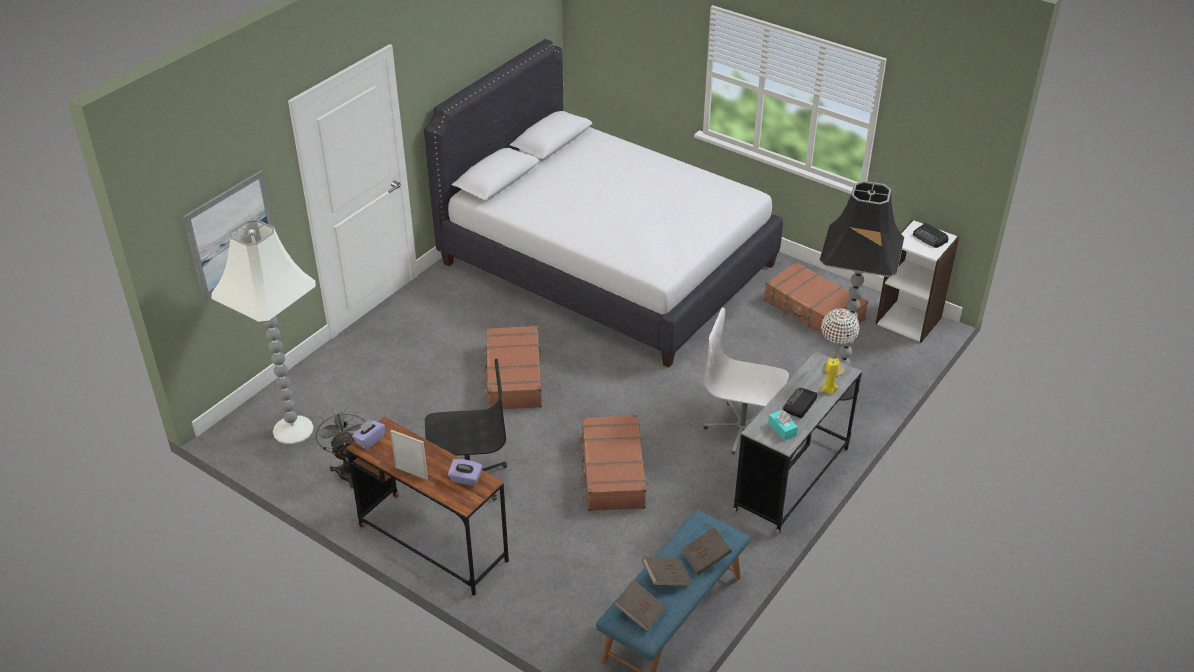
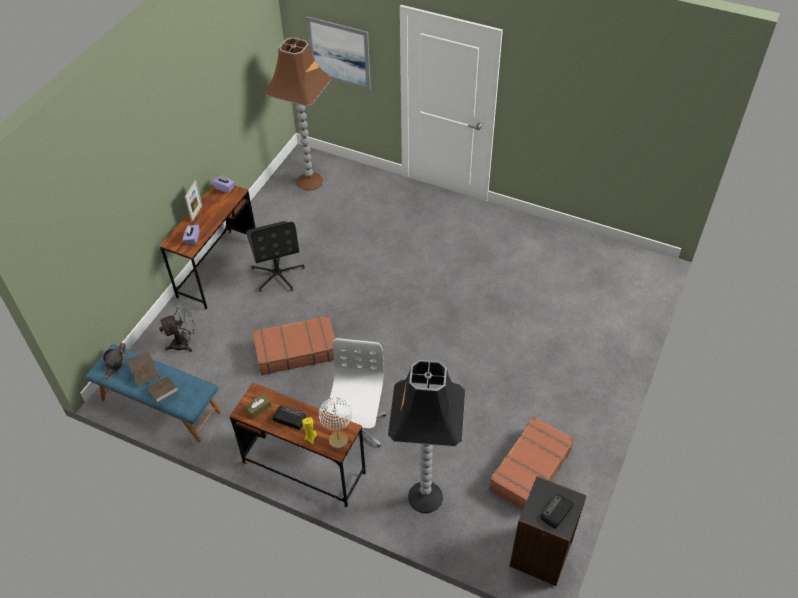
camera: 80 degrees right, 10 degrees up
(293, 429) = (310, 181): white floor lamp -> brown floor lamp
(348, 468) = (279, 215): grey fan -> grey fan (185, 342)
(513, 377) = (386, 277): brown suitcase -> none
(607, 264) = (543, 309): white bed -> none
(640, 612) = (115, 362): brown book -> black hat
(782, 429) = (258, 408): turquoise tissue box -> brown tissue box
(792, 480) = (303, 468): grey desk -> brown desk
(909, 320) = (541, 554): white bookcase -> black bookcase

